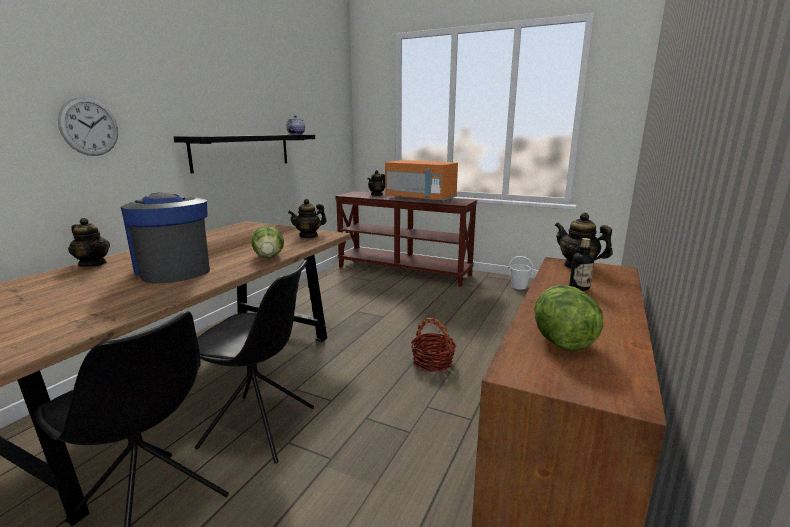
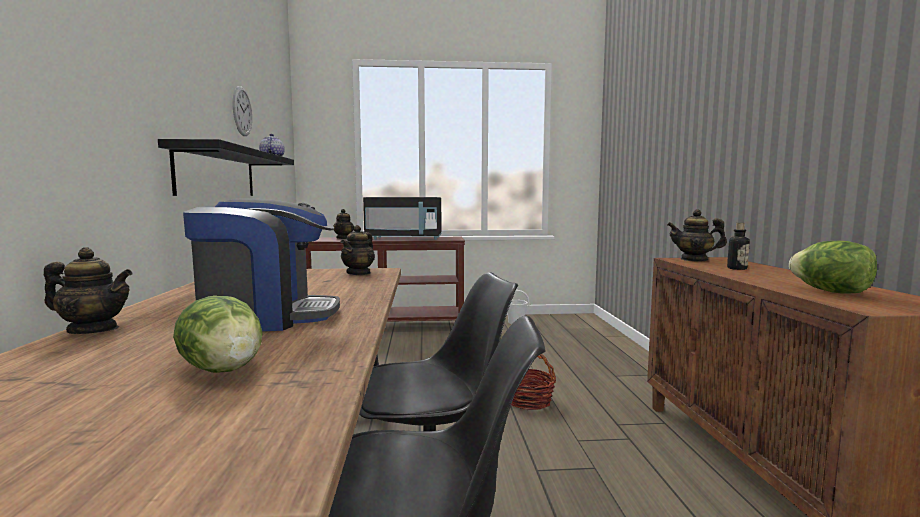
camera: 30 degrees left, 10 degrees down
(89, 127) = (69, 102): wall clock -> wall clock (242, 111)
(173, 270) = (267, 317): coffee machine -> coffee machine turned 150 degrees clockwise
(269, 257) = (367, 292): lettuce -> lettuce (224, 370)
(420, 199) = (404, 238): orange microwave -> black microwave

